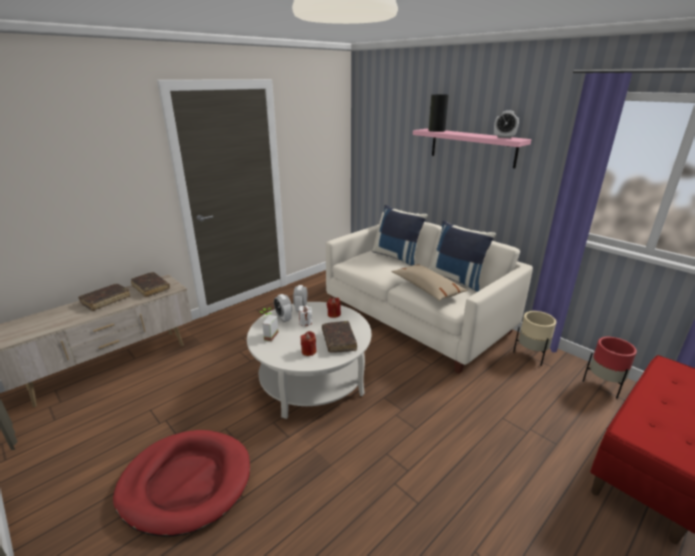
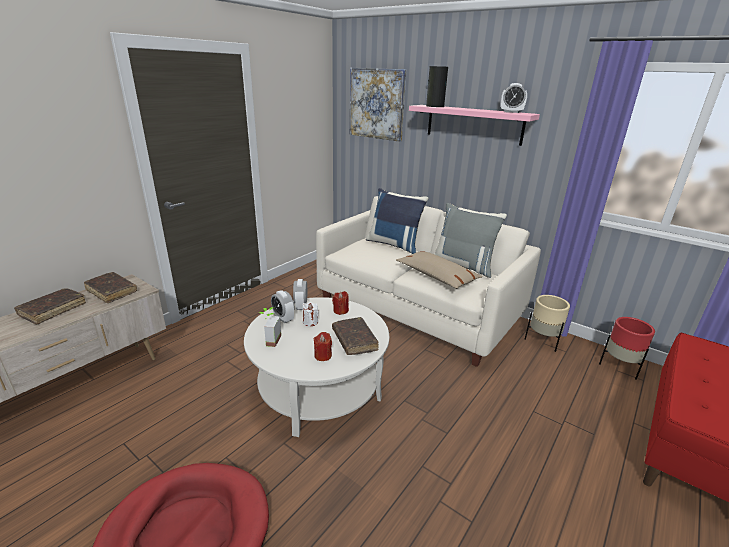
camera: 10 degrees left, 0 degrees up
(388, 127) = (377, 104): none -> picture
(456, 279) = (463, 265): blue pillow -> grey pillow

